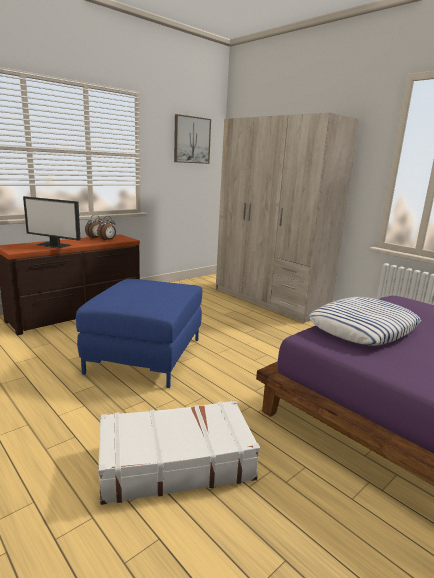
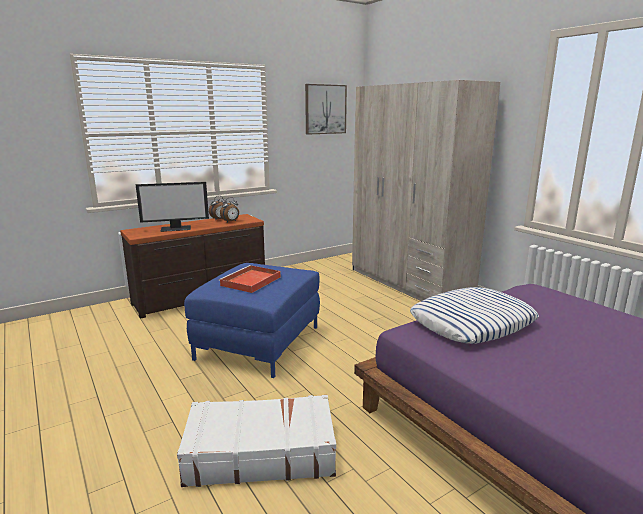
camera: 10 degrees right, 0 degrees up
(54, 245) = (176, 228): monitor -> monitor turned 45 degrees counterclockwise
(141, 294) = (250, 281): none -> red tray

